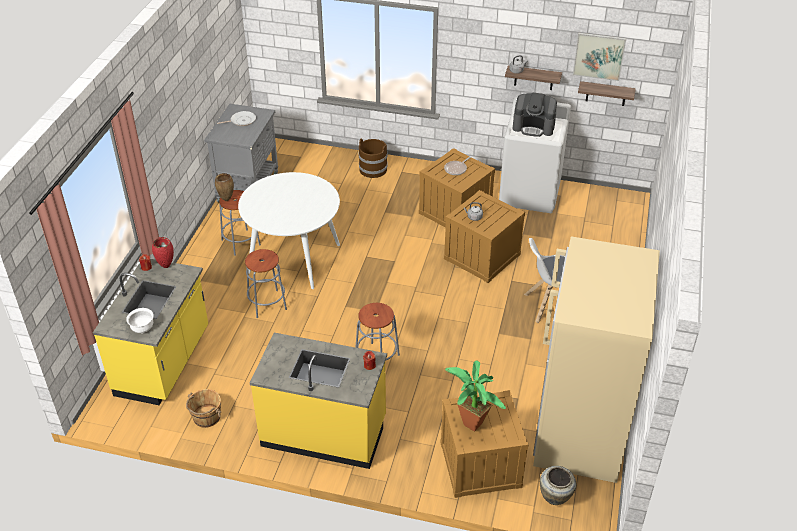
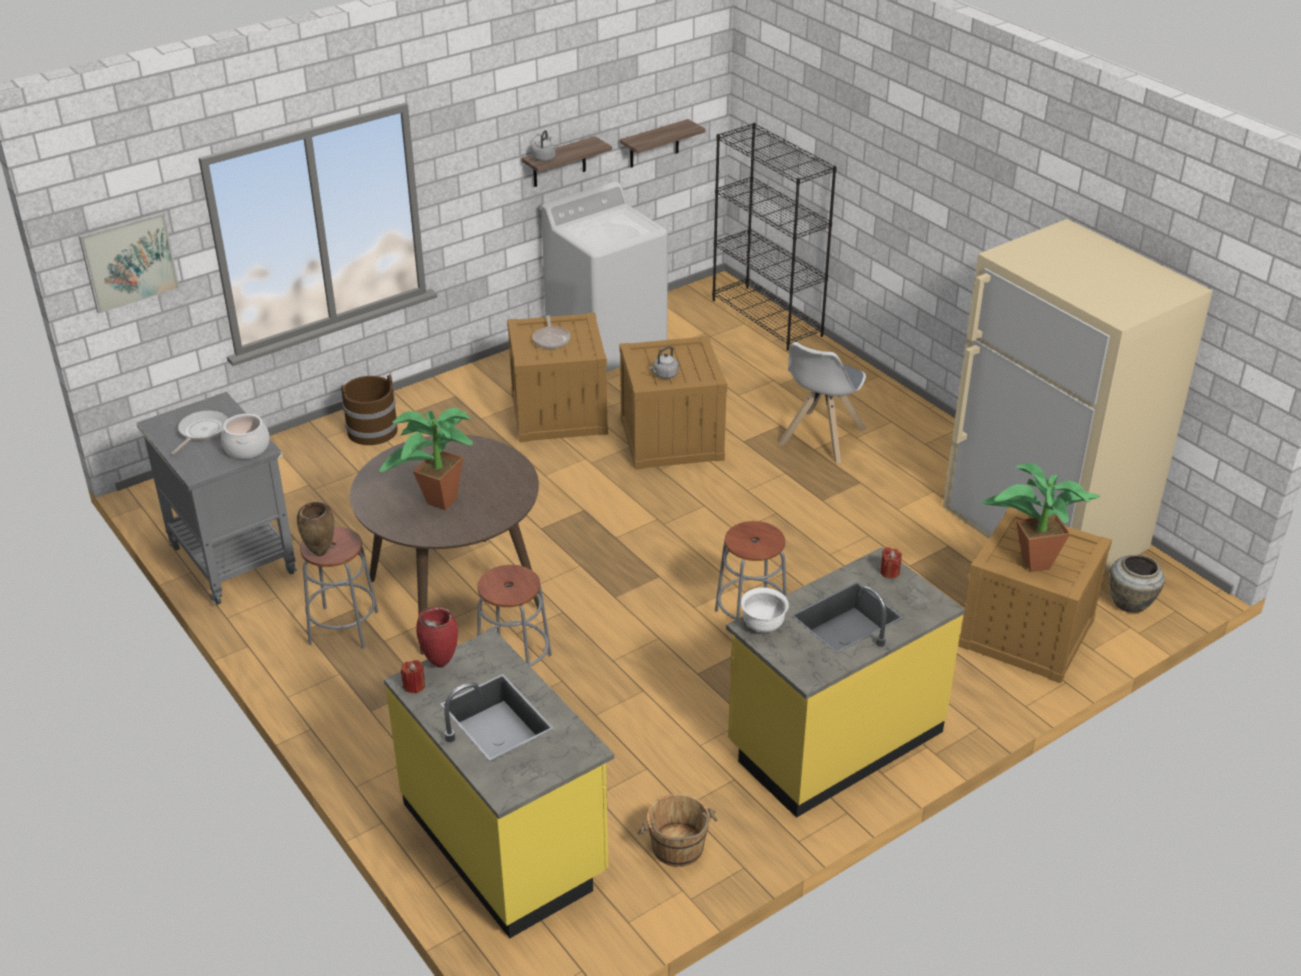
camera: 50 degrees left, 5 degrees down
(142, 328) = (559, 753): white bowl -> white bowl (763, 625)
(243, 137) = (247, 448): none -> cooking pot
(275, 206) = (436, 504): none -> potted plant
(294, 259) = (455, 594): white dining table -> brown dining table
(534, 126) = (606, 228): coffee machine -> none
(599, 56) = (638, 89): picture -> picture (129, 261)
(629, 230) = (767, 318): none -> black bookcase

